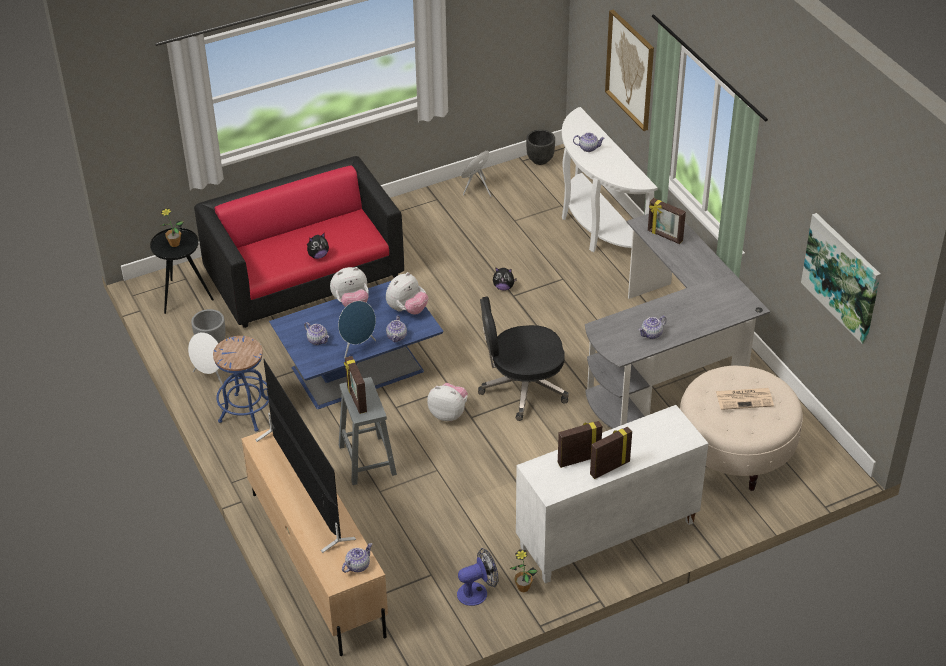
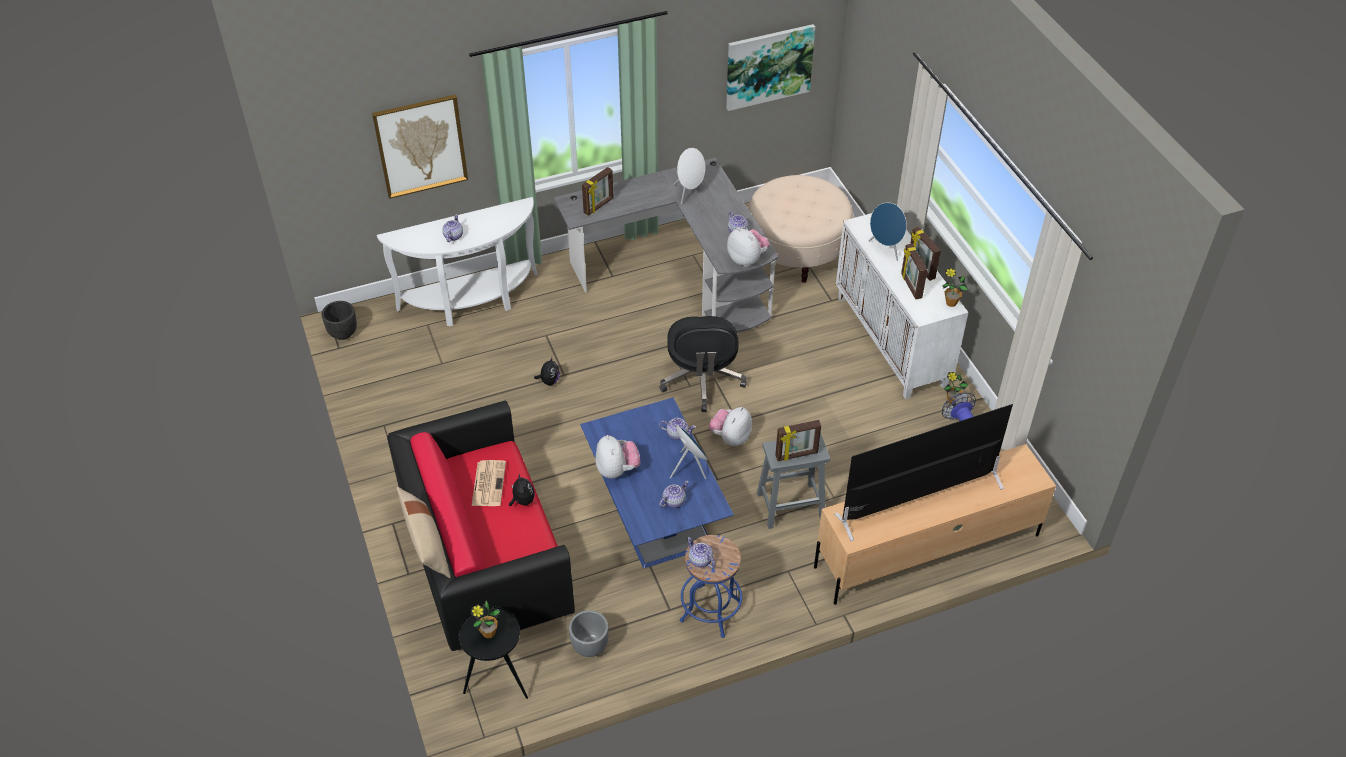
camera: 85 degrees left, 5 degrees up
(210, 376) = (647, 646): white speaker -> white speaker (689, 193)
(243, 188) = (426, 543): none -> beige pillow
(357, 565) = (1017, 462): teapot -> teapot (700, 560)
(407, 309) = (635, 423): plush toy -> plush toy (747, 259)
(477, 189) = (377, 389): blue speaker -> blue speaker (886, 249)
(557, 492) = (951, 303): none -> potted plant
(745, 398) = (796, 202): newspaper -> newspaper (488, 483)

